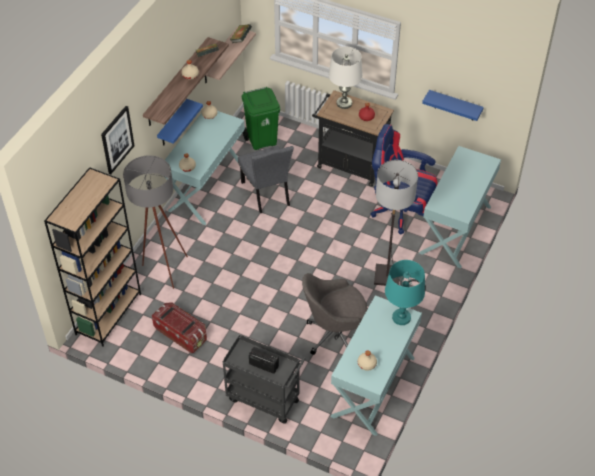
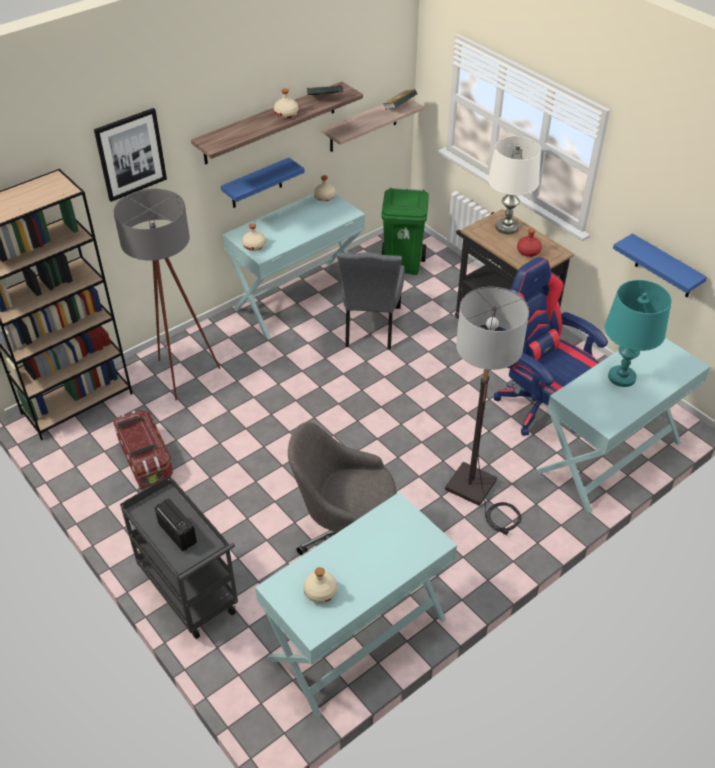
camera: 25 degrees right, 5 degrees down
(401, 317) = (420, 540): turquoise table lamp -> turquoise table lamp (622, 377)

